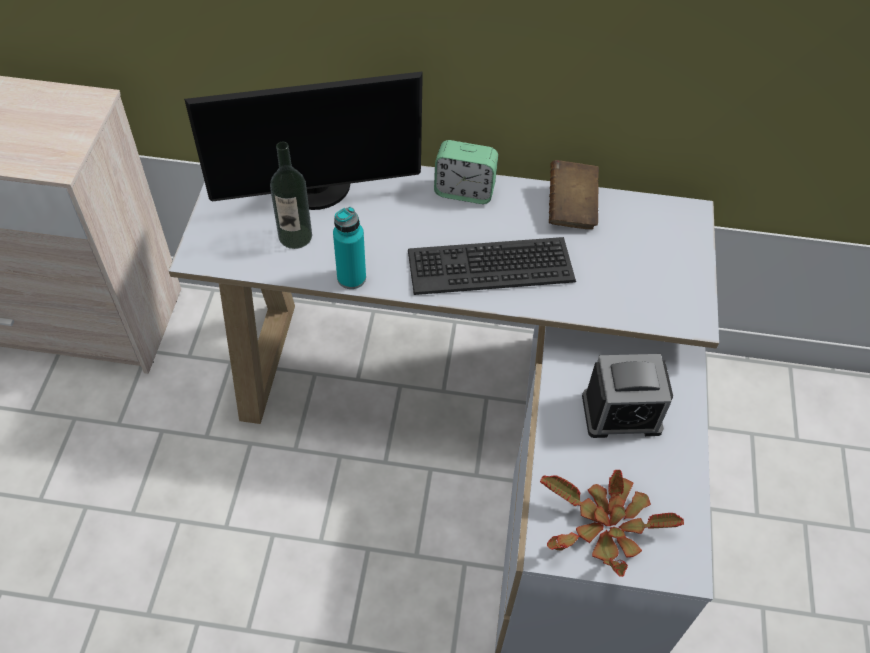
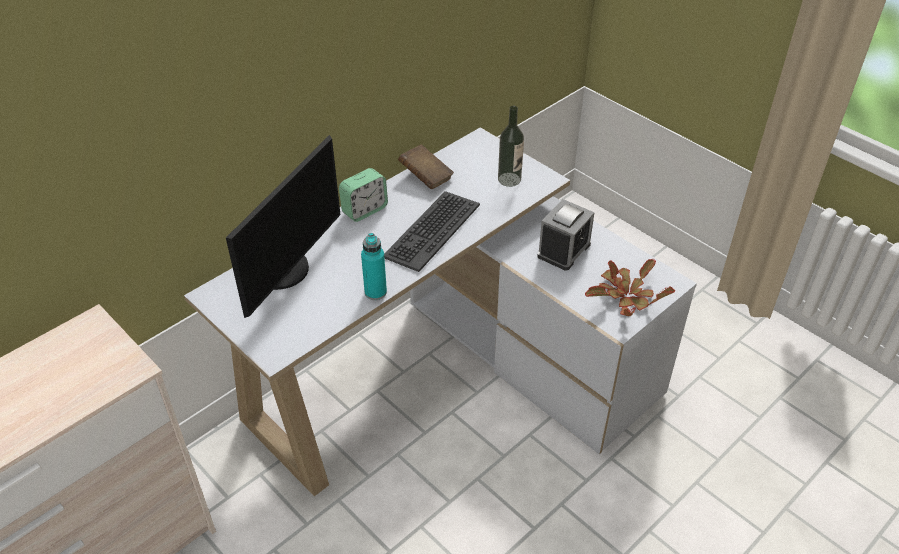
camera: 50 degrees left, 10 degrees down
(295, 236) = (313, 300): bottle -> bottle (509, 179)

